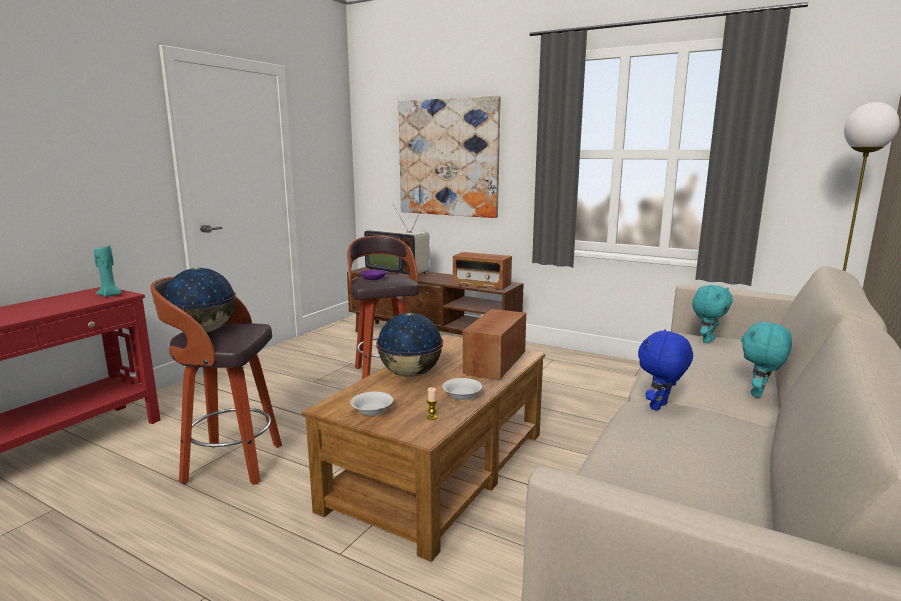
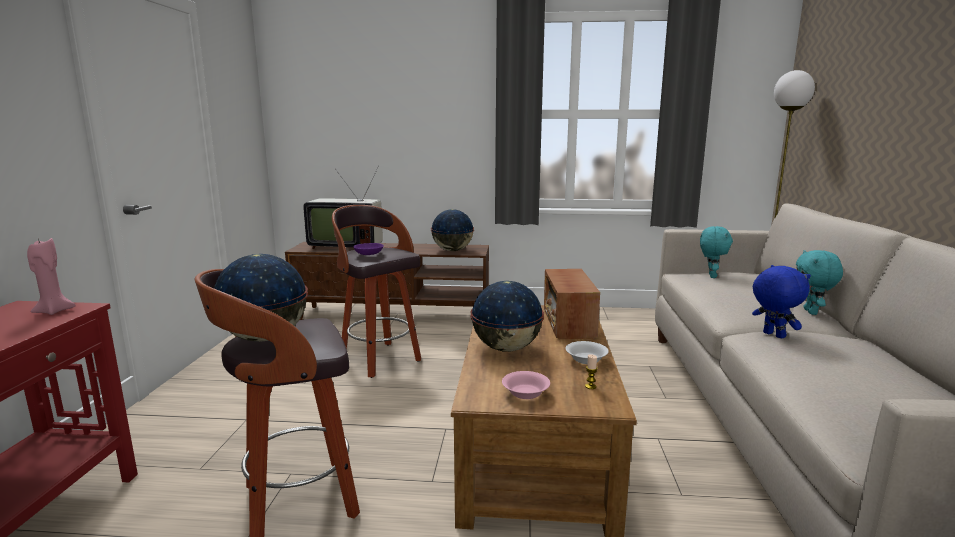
camera: 25 degrees left, 0 degrees up
(110, 295) = (54, 311): turquoise candle -> pink candle
(372, 411) = (526, 393): white bowl -> pink bowl
(448, 158) = (390, 119): picture -> none
(481, 285) = (452, 250): radio -> globe
(660, 407) = (772, 335): blue plush toy -> blue plush toy turned 135 degrees clockwise

